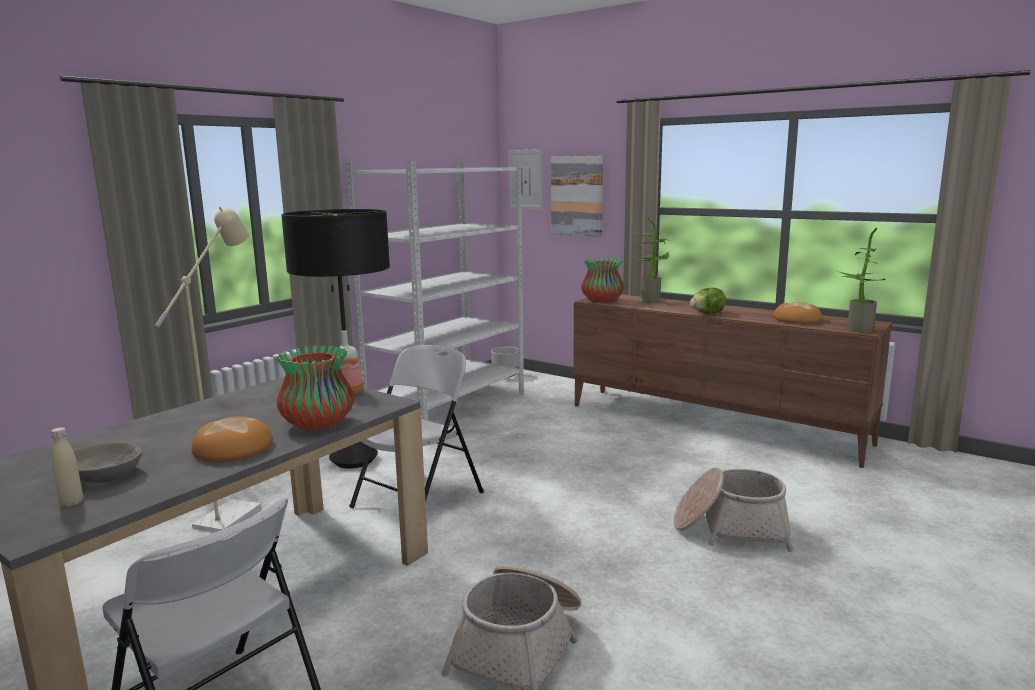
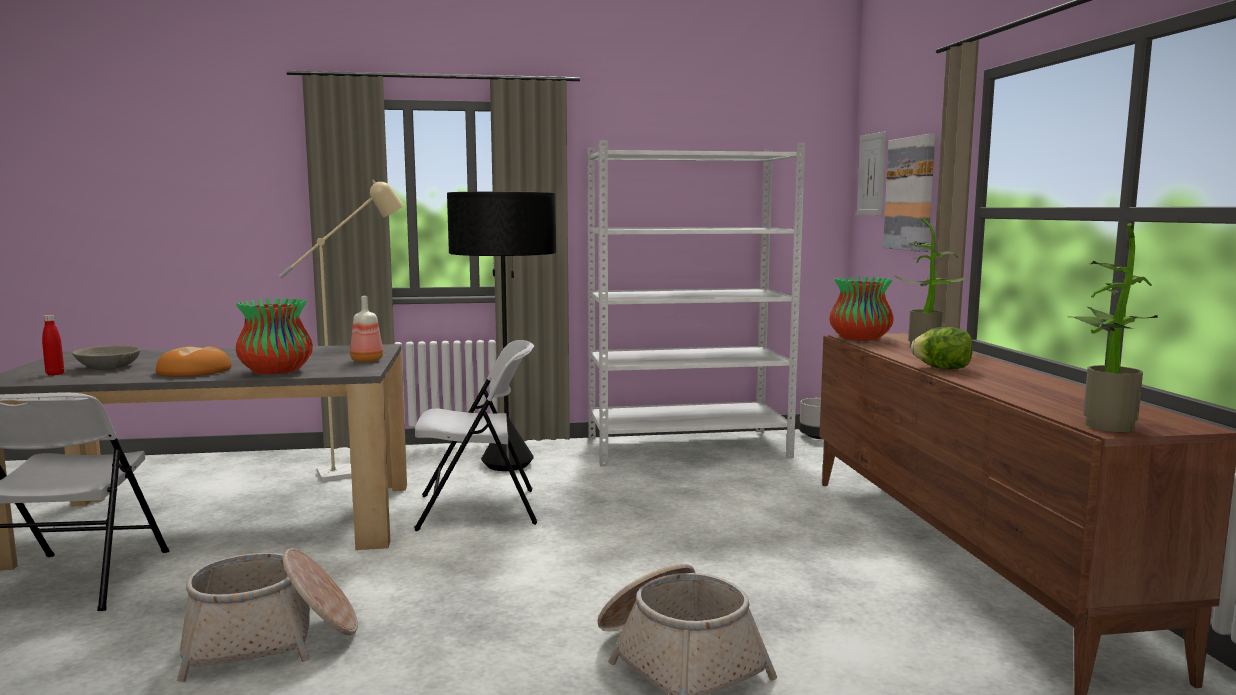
camera: 45 degrees right, 5 degrees down
(71, 502) = (55, 374): beige bottle -> red bottle
(797, 319) = (1056, 397): bread -> none

